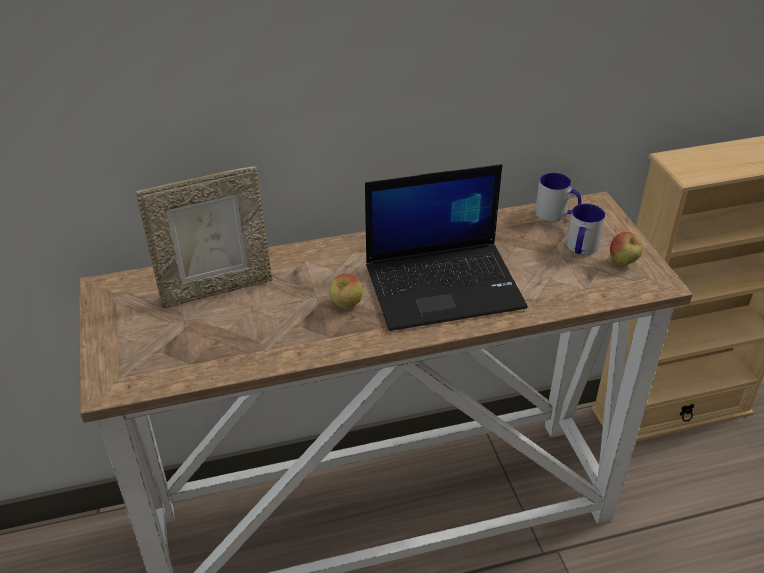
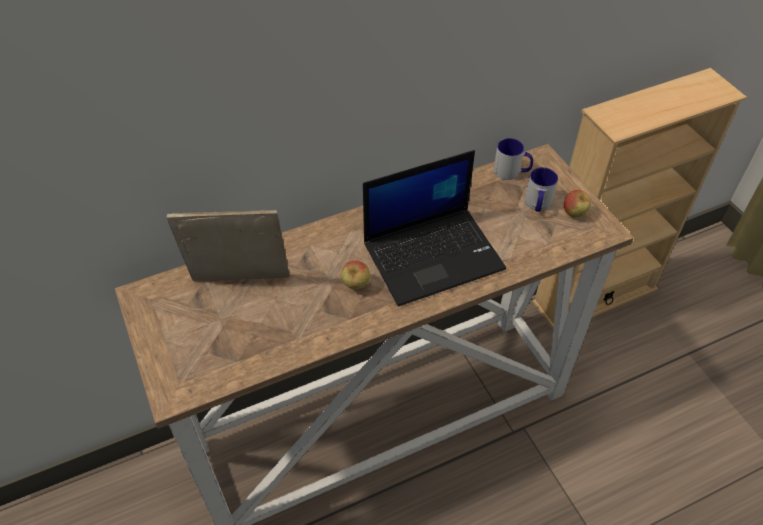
camera: 10 degrees left, 10 degrees up
(216, 288) = (240, 283): picture frame -> picture frame turned 150 degrees counterclockwise

